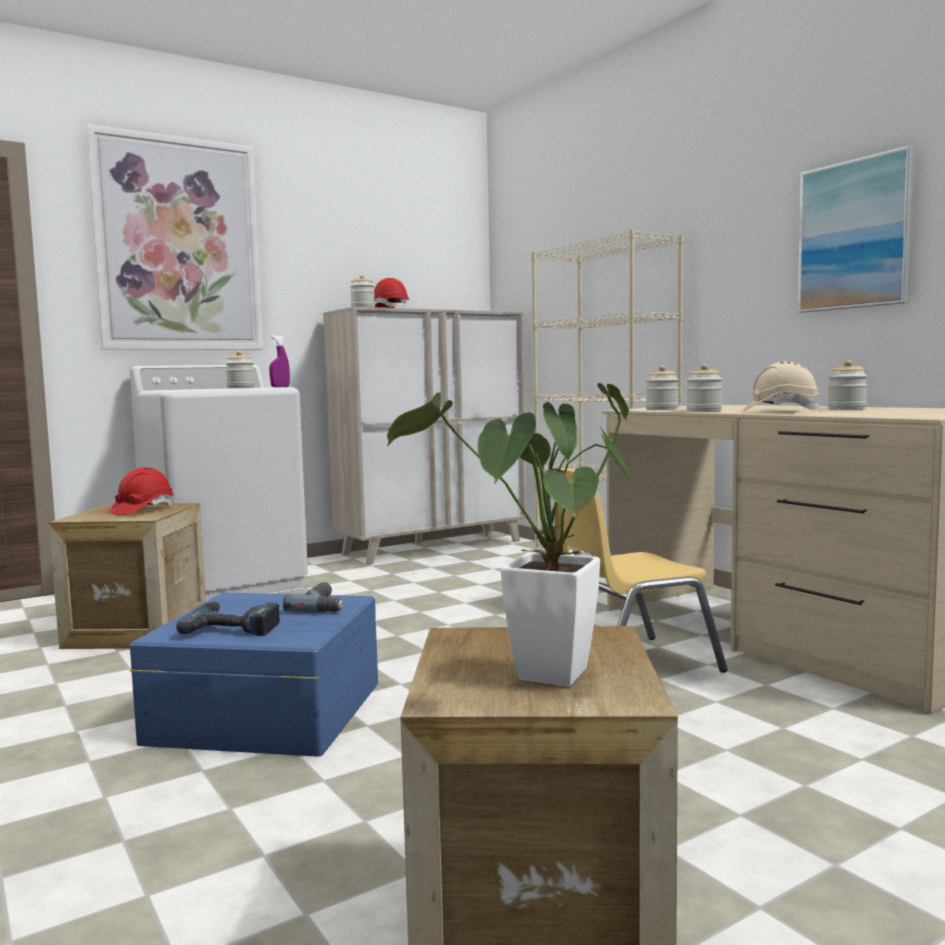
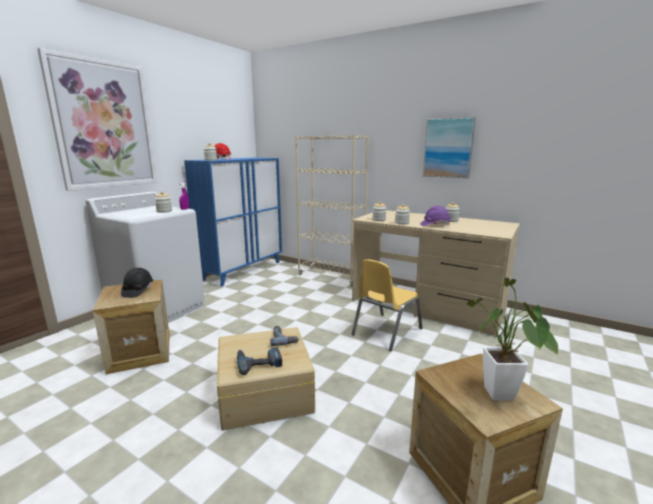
camera: 25 degrees left, 10 degrees up
(142, 510) = (138, 291): red hard hat -> black hard hat
(266, 711) = (264, 392): blue storage box -> beige storage box
(433, 547) = (243, 270): beige cabinet -> blue cabinet
(780, 411) = (434, 225): beige hard hat -> purple hard hat

